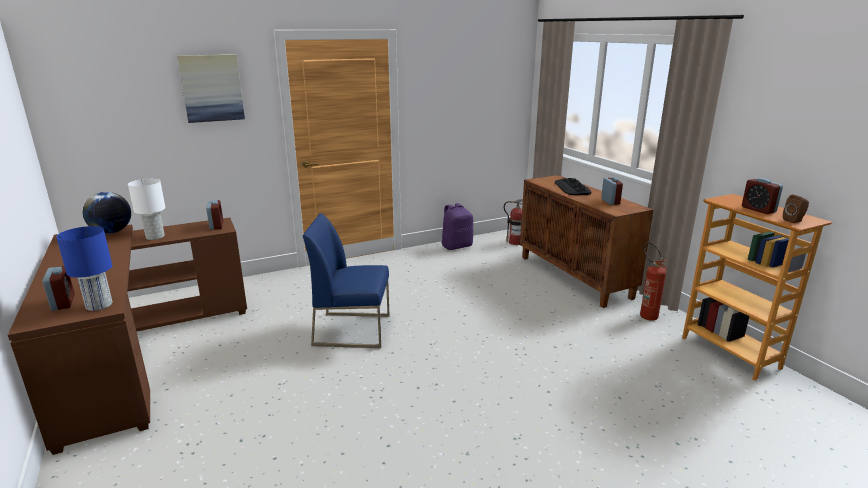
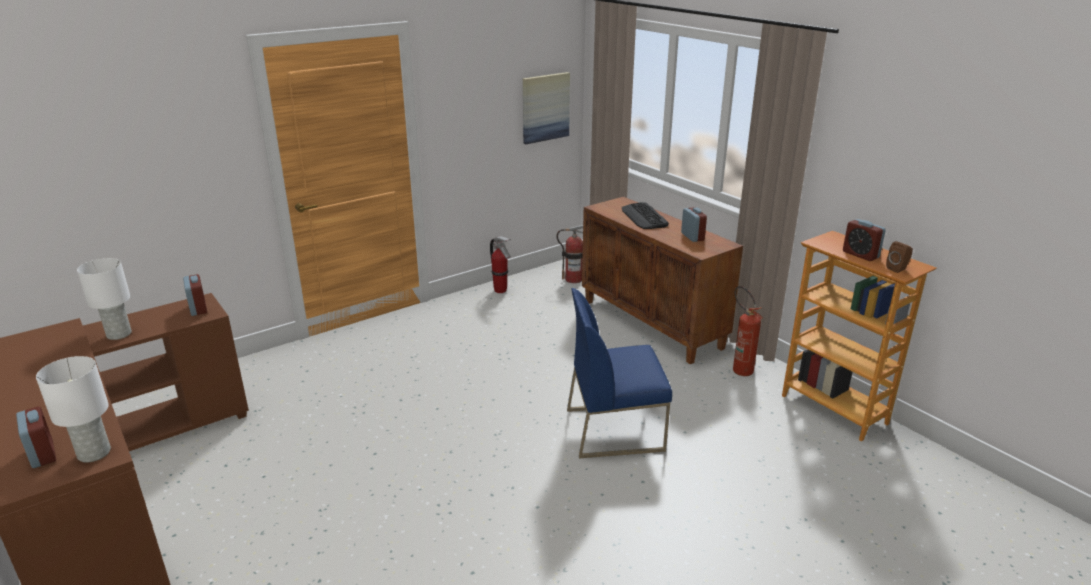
camera: 10 degrees left, 5 degrees up
(98, 305) = (93, 453): blue table lamp -> white table lamp
(112, 232) = (57, 334): globe -> none
(212, 88) = (167, 120): picture -> picture (545, 107)
(353, 329) = (394, 425): blue chair -> blue chair (615, 429)
(456, 246) = (500, 290): purple backpack -> fire extinguisher

